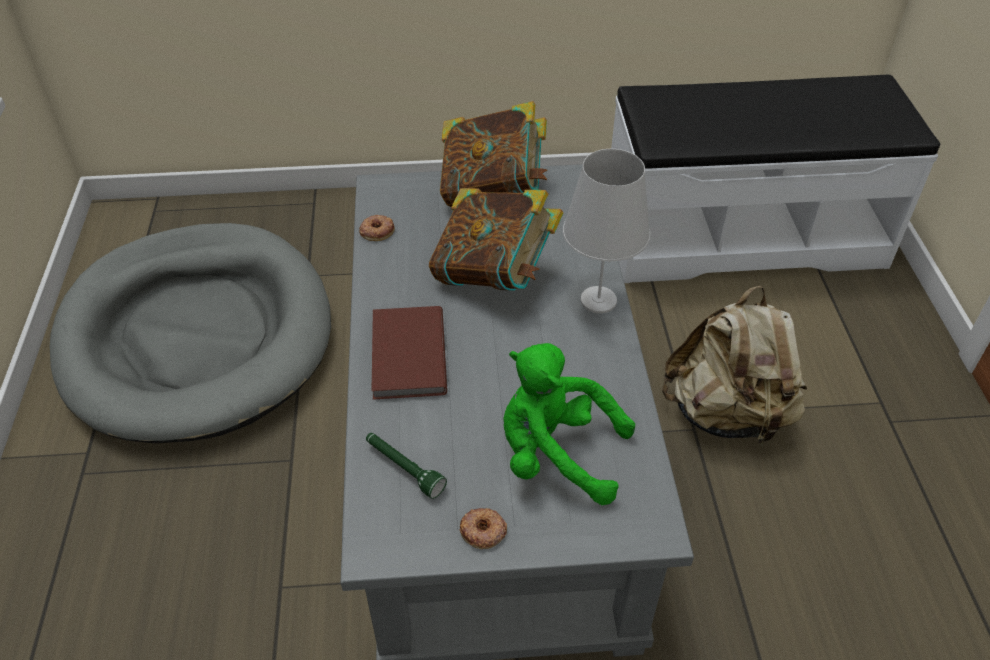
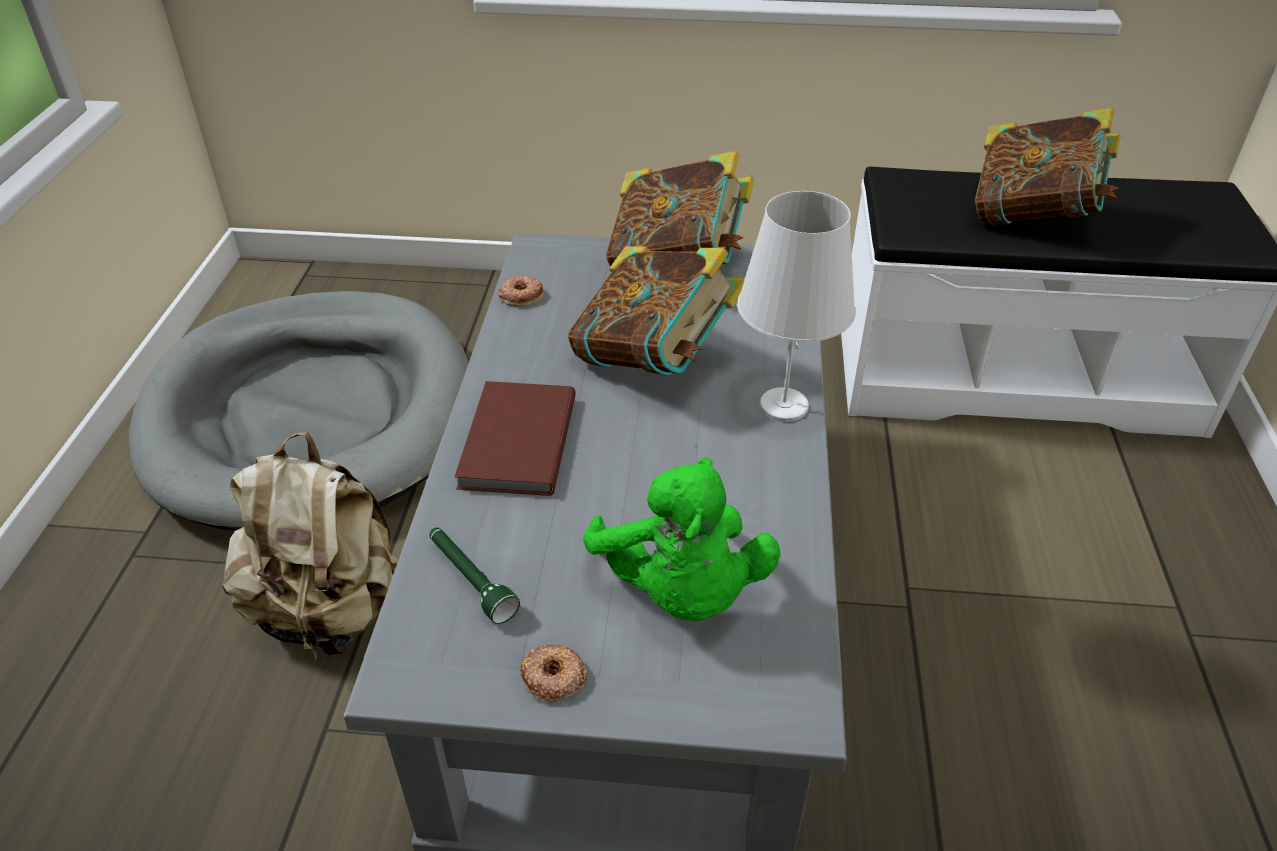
camera: 10 degrees right, 5 degrees down
(556, 455) = (680, 591): green plush toy -> green plush toy turned 135 degrees counterclockwise
(727, 414) = (958, 593): beige backpack -> beige backpack (330, 611)
(751, 120) = (1033, 217): none -> book

